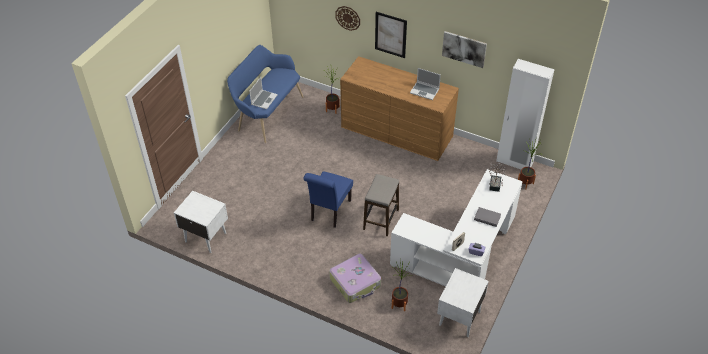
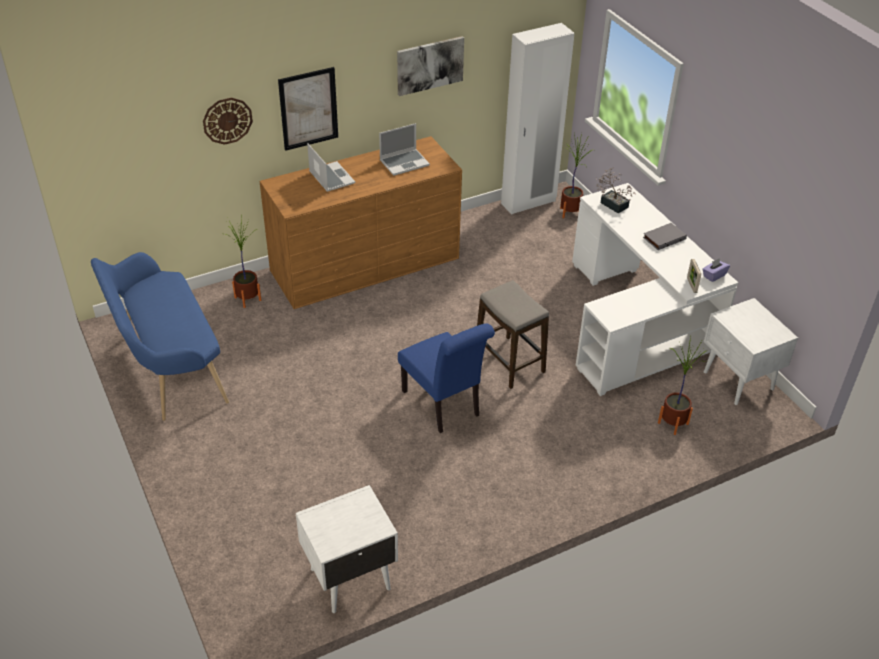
camera: 55 degrees left, 5 degrees down
(264, 100) = (186, 332): laptop -> laptop (330, 177)
(355, 282) = (599, 446): suitcase -> none

